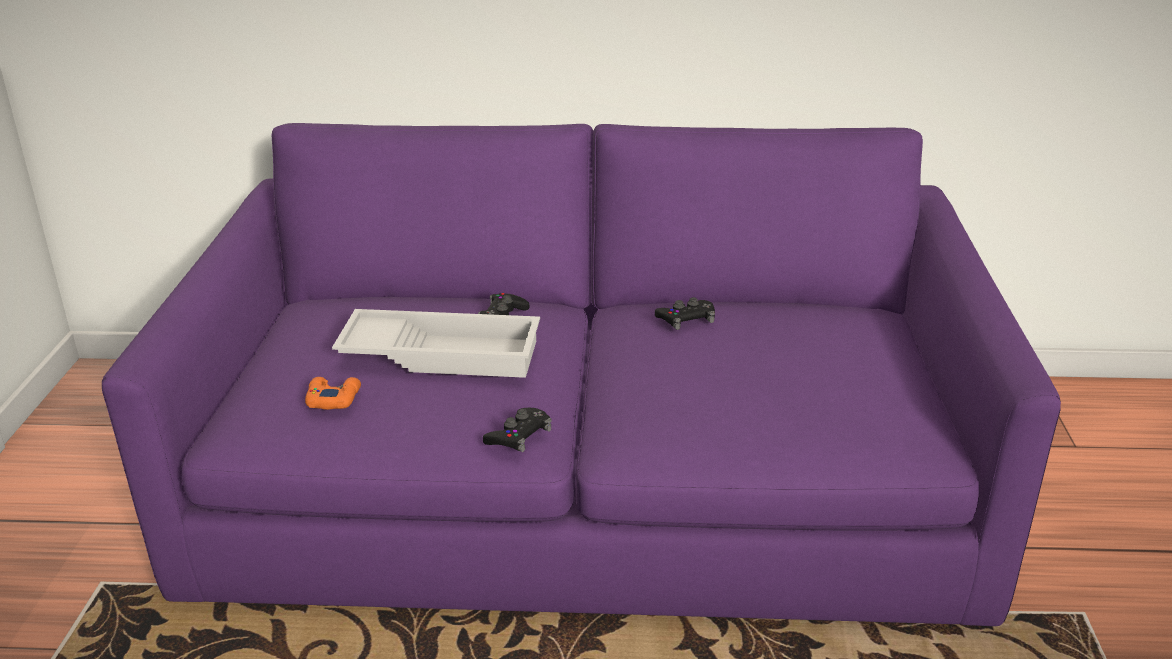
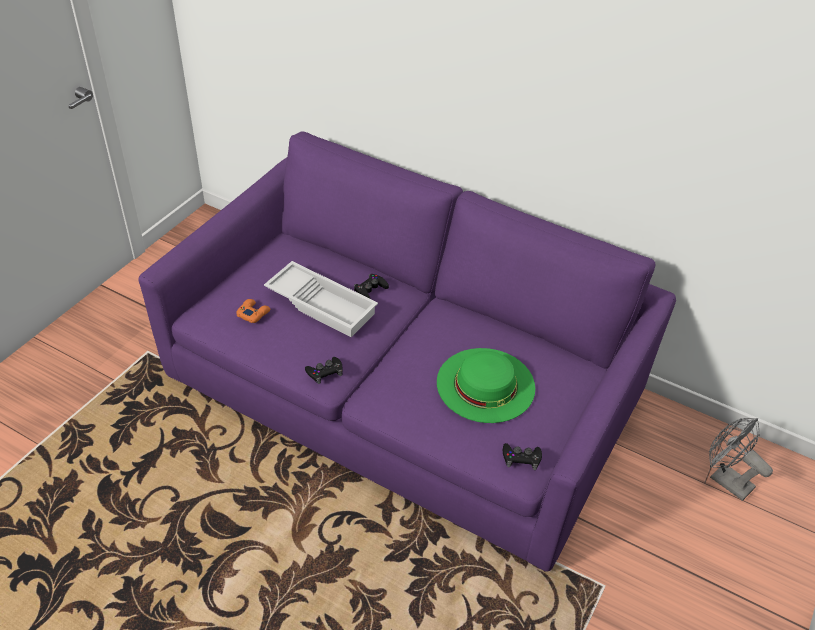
camera: 25 degrees right, 15 degrees up
(686, 319) = (465, 329): black game controller -> black game controller (521, 458)
(779, 368) = (485, 384): none -> green hat
(1093, 433) = (725, 479): none -> grey fan

